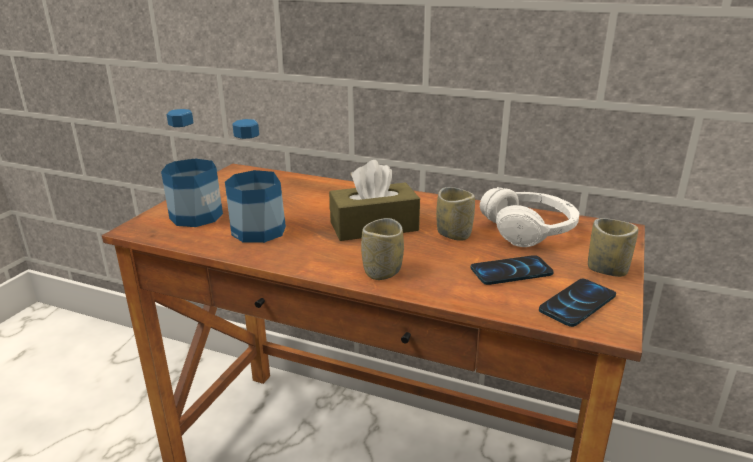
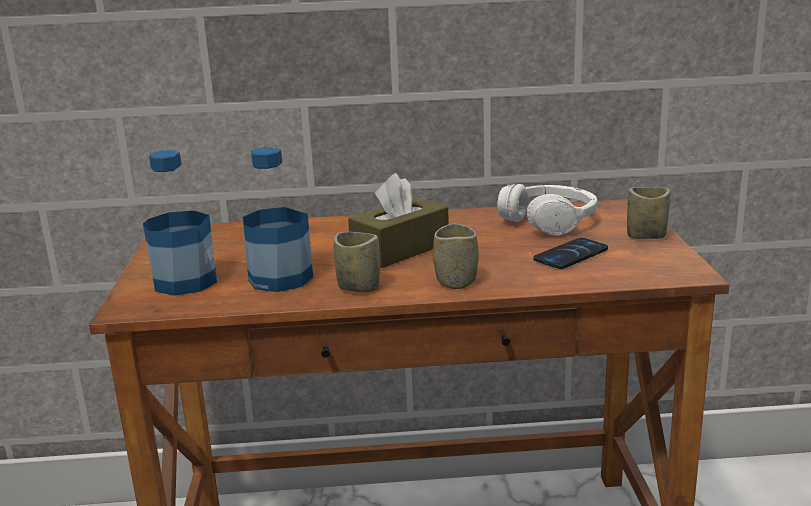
camera: 25 degrees left, 5 degrees down
(454, 234) = (485, 239): cup -> cup (359, 287)
(577, 303) = (649, 264): phone -> none

